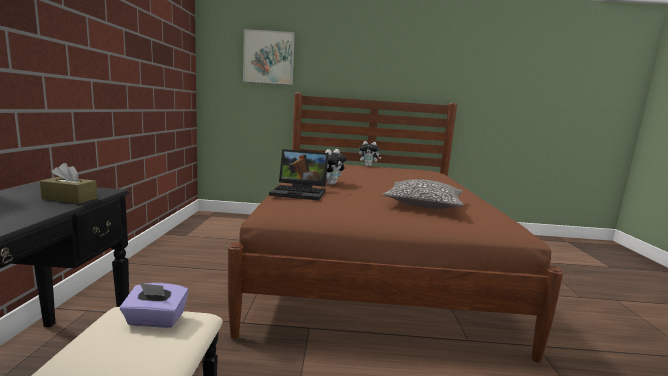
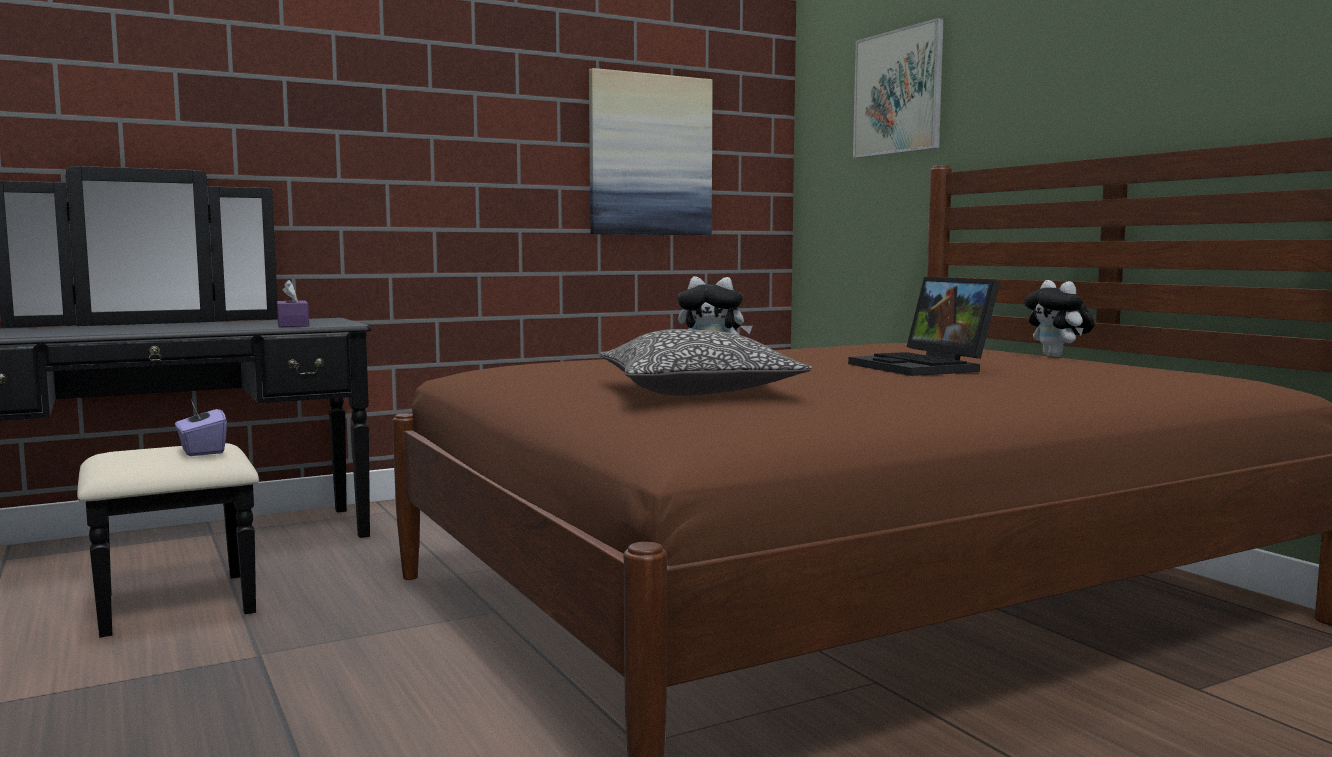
camera: 60 degrees right, 5 degrees down
(70, 198) = (293, 325): brown tissue box -> purple tissue box
(158, 68) = (650, 155): none -> picture
(301, 192) = (593, 359): laptop -> laptop (925, 367)

